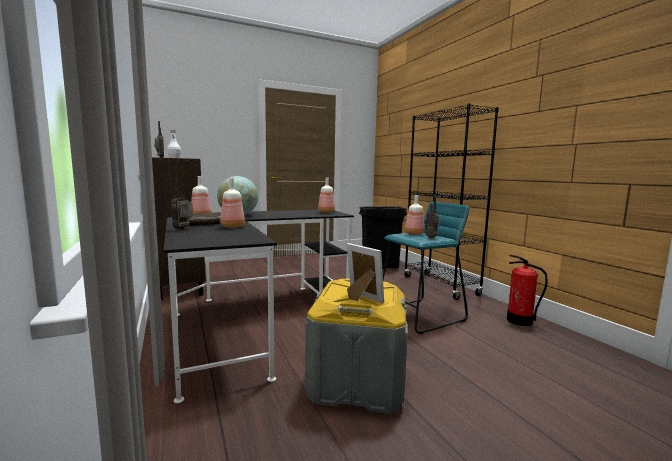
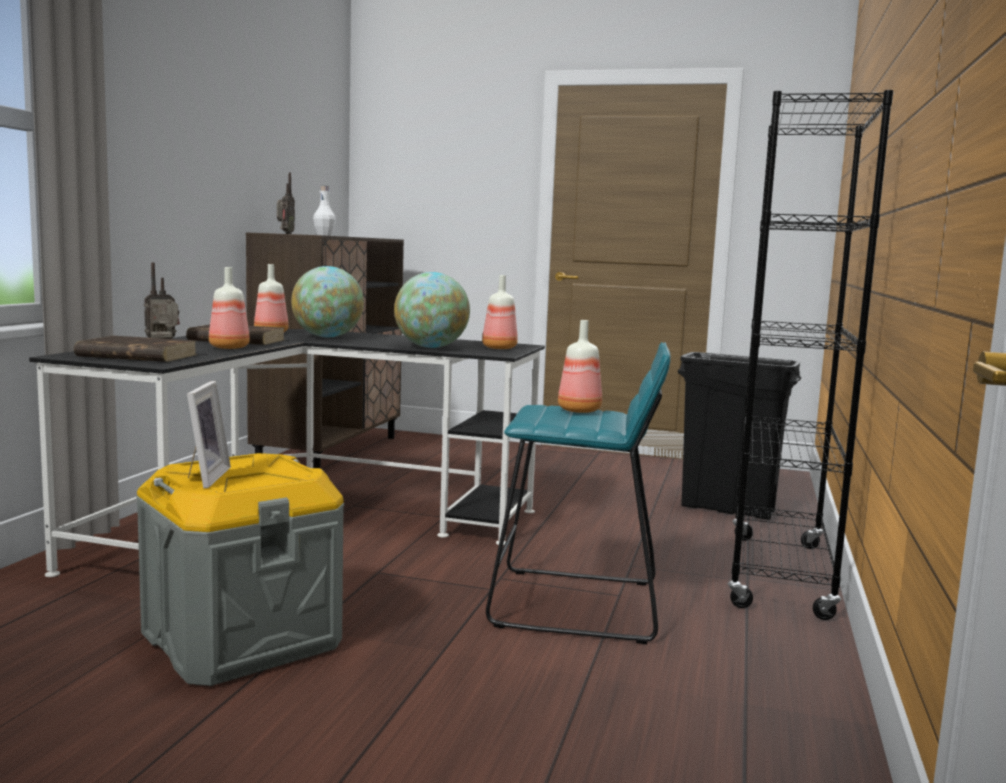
camera: 40 degrees right, 0 degrees up
(219, 238) = (136, 355): none -> brown book
(305, 215) = (431, 347): none -> globe
(431, 237) = (576, 421): radio -> none
(520, 321) = (784, 691): fire extinguisher -> none

